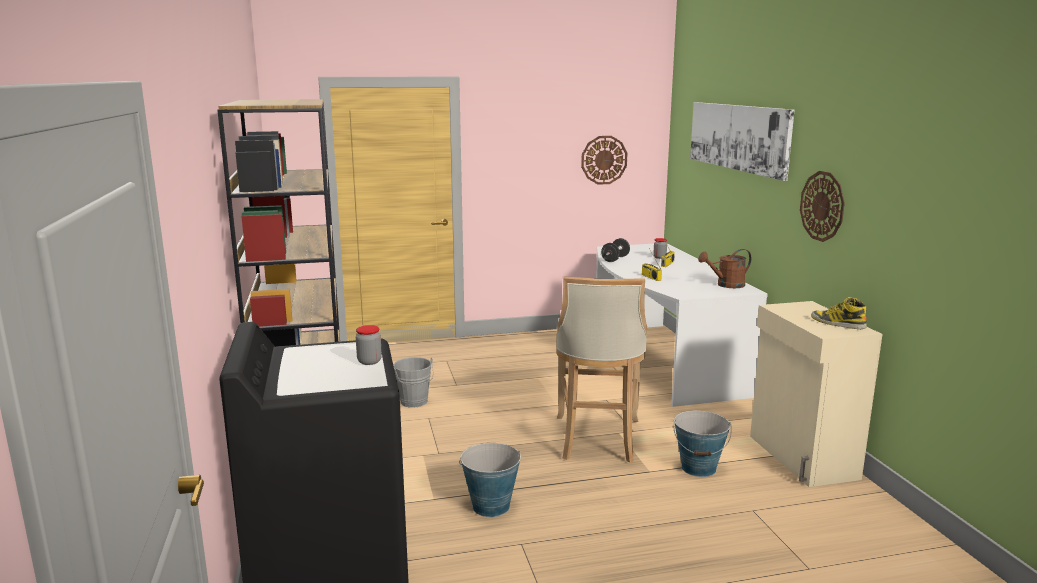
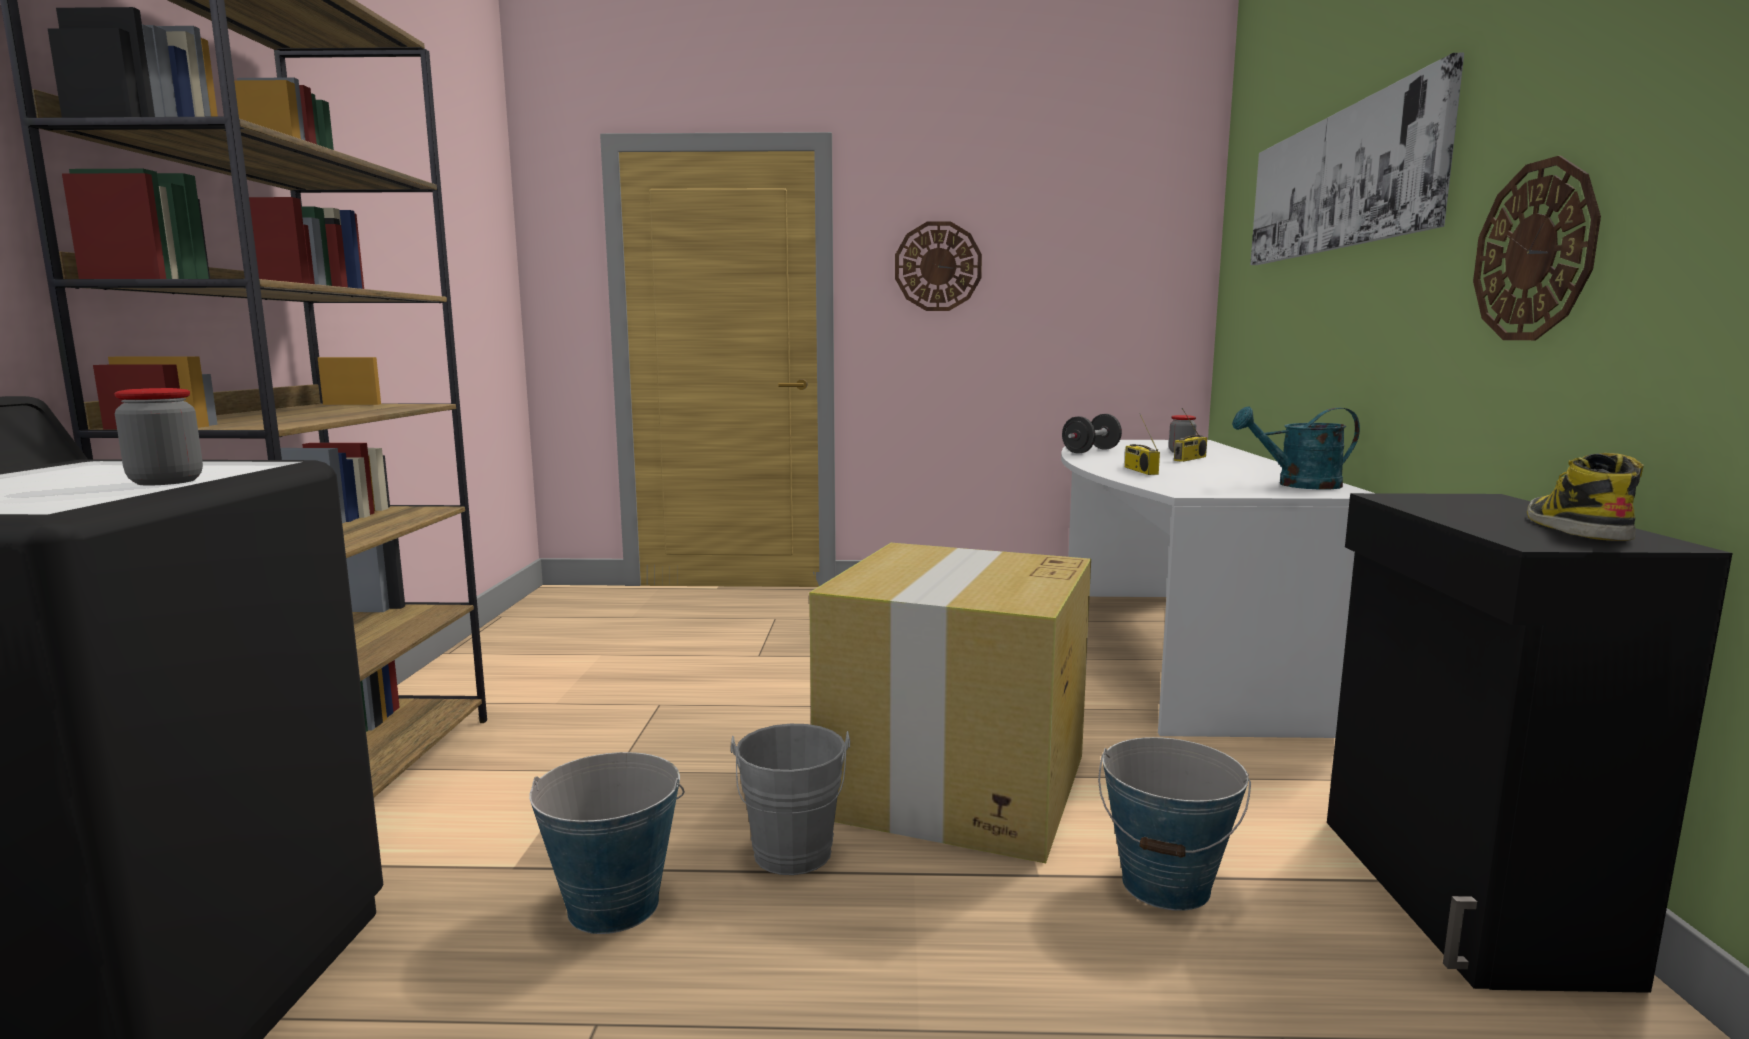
camera: 15 degrees right, 5 degrees down
(414, 403) = (660, 677): grey bucket -> grey bucket (792, 858)
(597, 440) = (955, 786): beige stool -> cardboard box
(604, 160) = (1092, 284): wall clock -> wall clock (938, 266)
(726, 285) = (1298, 485): brown watering can -> turquoise watering can
(801, 457) = (1460, 896): beige cabinet -> black cabinet
(837, 323) = (1574, 528): boot -> boot turned 45 degrees clockwise

